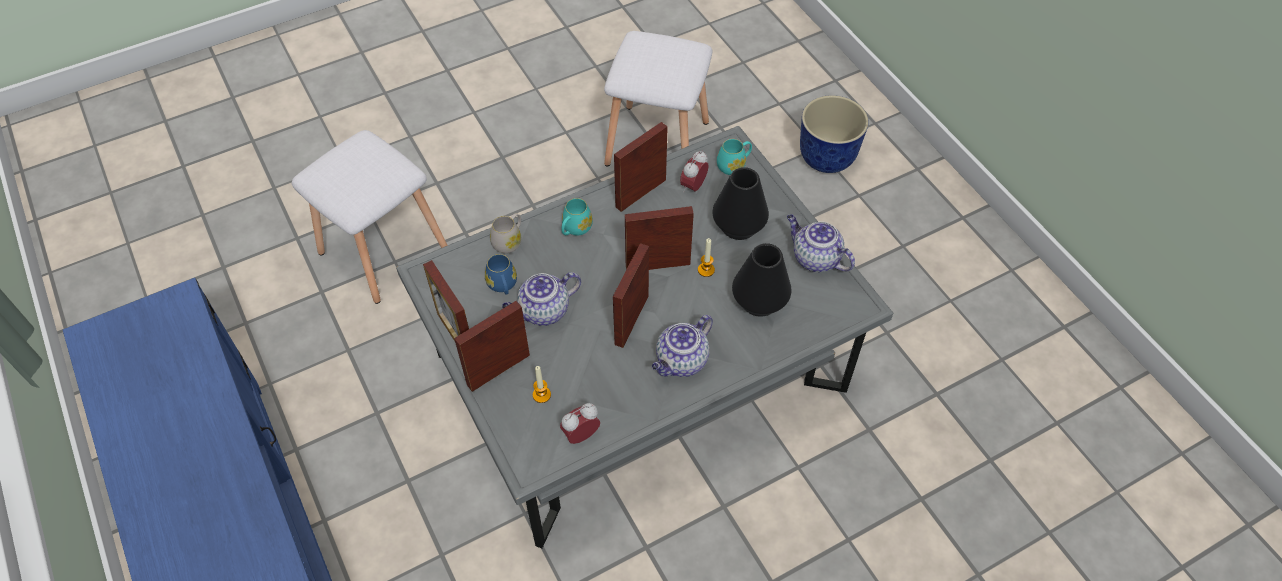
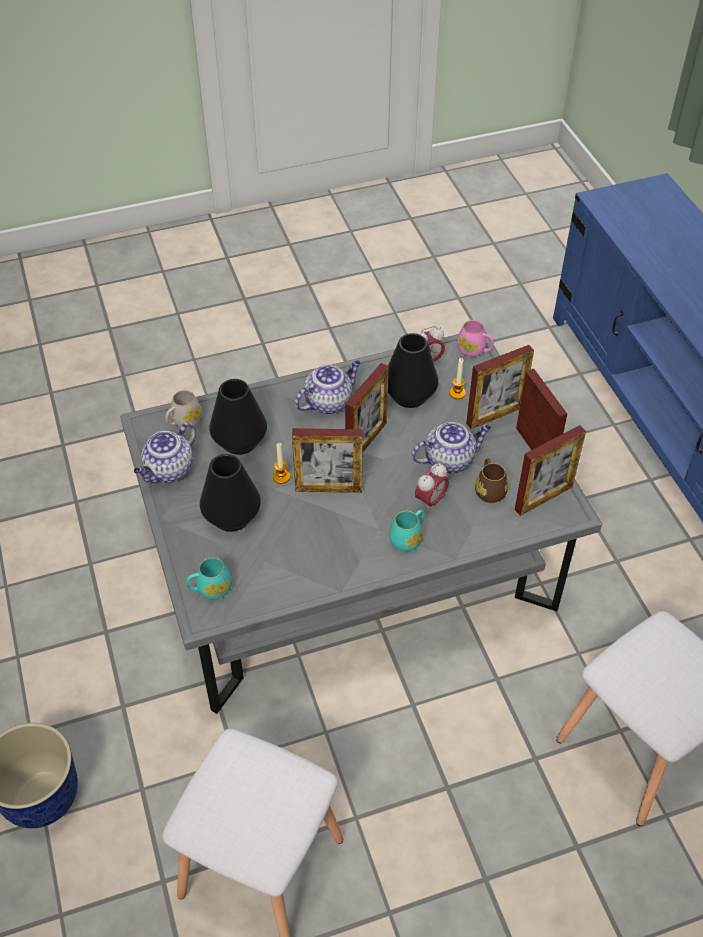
camera: 170 degrees left, 5 degrees down
(503, 285) = (489, 489): blue mug -> brown mug
(509, 241) = (481, 533): white mug -> white mug (184, 422)
(525, 458) = (474, 350): none -> pink mug
(594, 383) = (410, 395): none -> black vase
(640, 193) = (327, 569): picture frame -> picture frame (543, 498)
(693, 186) = (266, 569): alarm clock -> alarm clock (430, 501)
(814, 258) = (169, 471): teapot -> teapot turned 75 degrees clockwise

